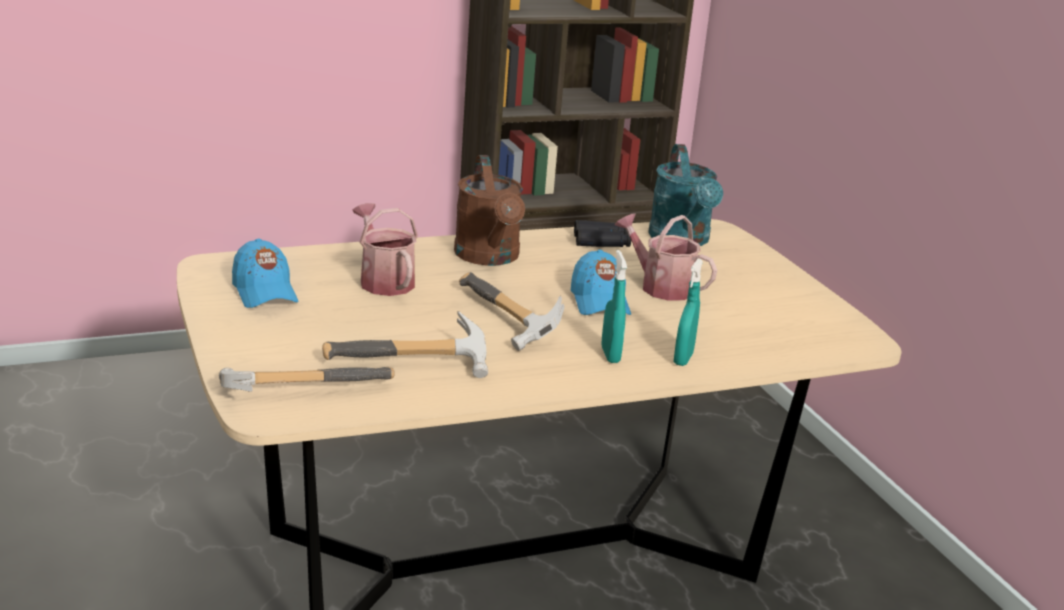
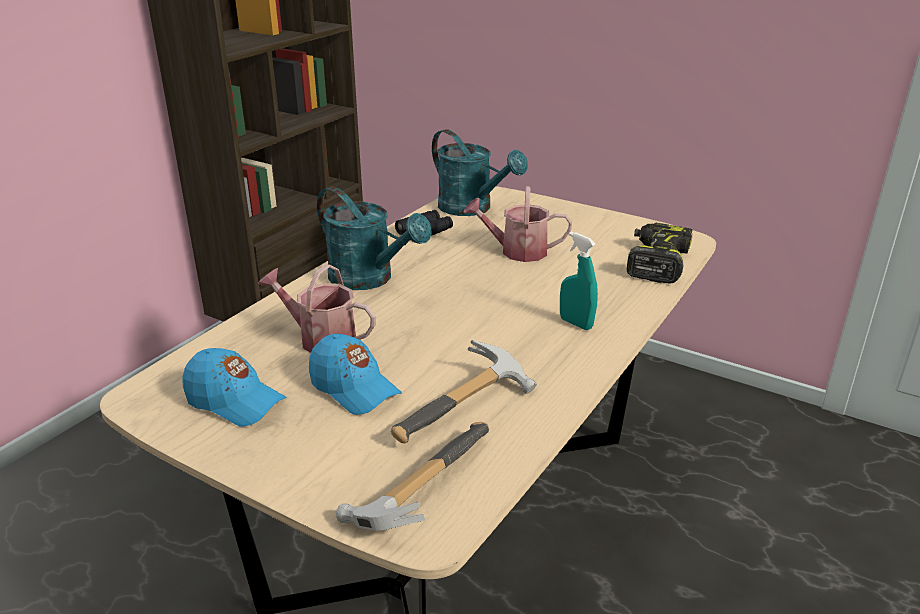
camera: 35 degrees left, 5 degrees up
(490, 258) = (370, 279): brown watering can -> turquoise watering can
(502, 321) = (464, 332): hammer -> none
(599, 302) = (500, 282): blue cap -> blue cap (354, 388)
(683, 359) = (620, 303): turquoise spray bottle -> none
(787, 346) = (656, 263): none -> power drill

